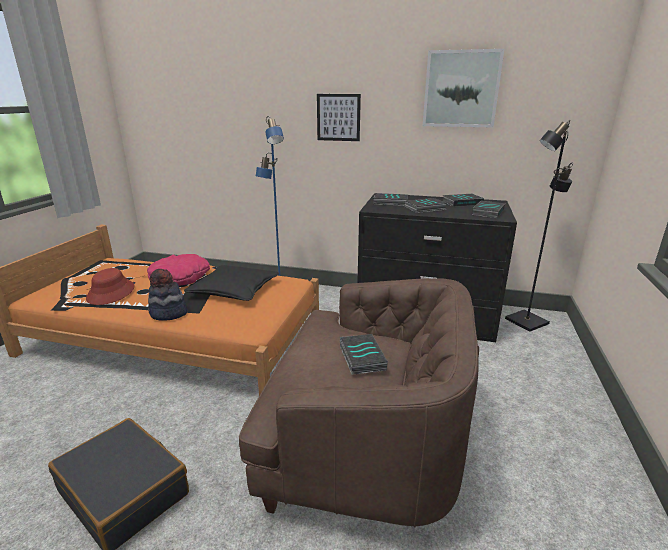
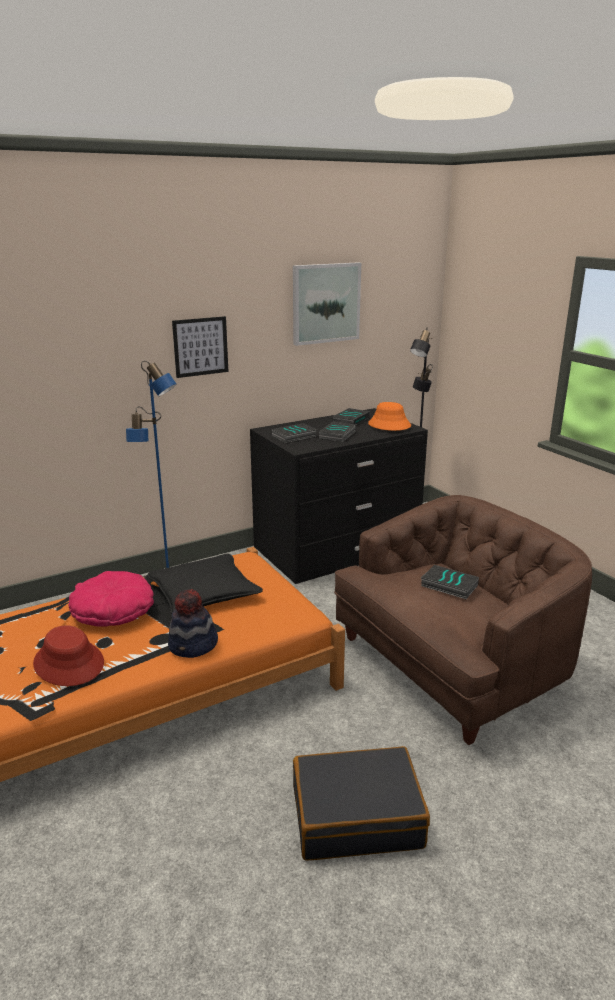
camera: 45 degrees left, 0 degrees up
(487, 212) = (389, 425): book -> orange hat

